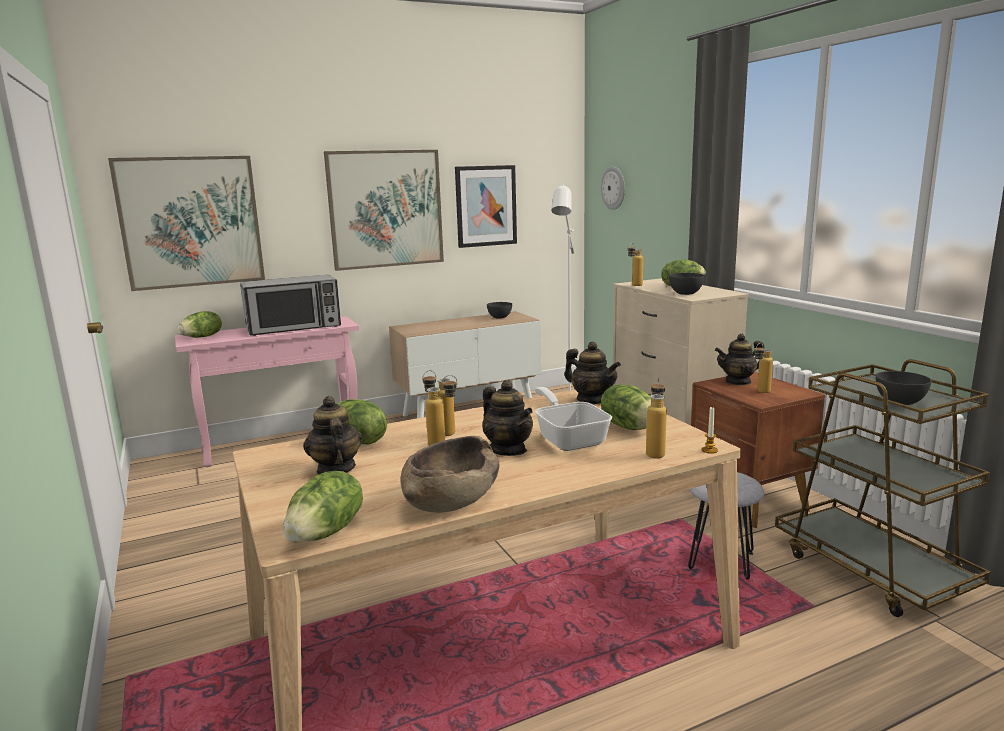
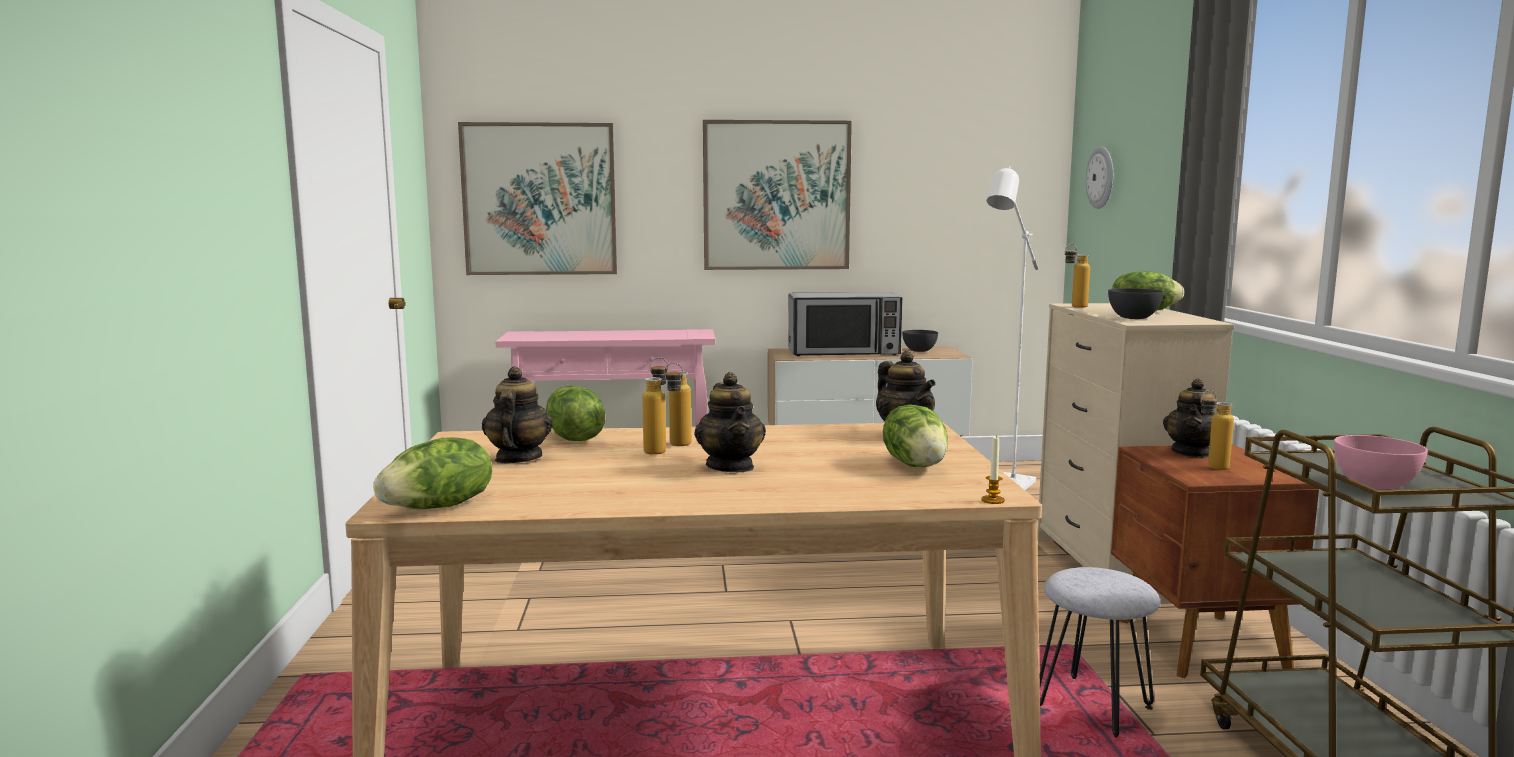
camera: 20 degrees right, 5 degrees down
(202, 337) = (532, 335): lettuce -> none
(294, 327) = (639, 335): microwave -> microwave (844, 352)
(451, 498) = (605, 499): brown bowl -> none
(486, 206) = (916, 198): picture -> none
(569, 438) = (820, 466): frying pan -> none
(655, 452) = (914, 492): bottle -> none
(738, 381) = (1192, 453): teapot -> teapot turned 75 degrees counterclockwise
(899, 402) = (1375, 485): grey bowl -> pink bowl

